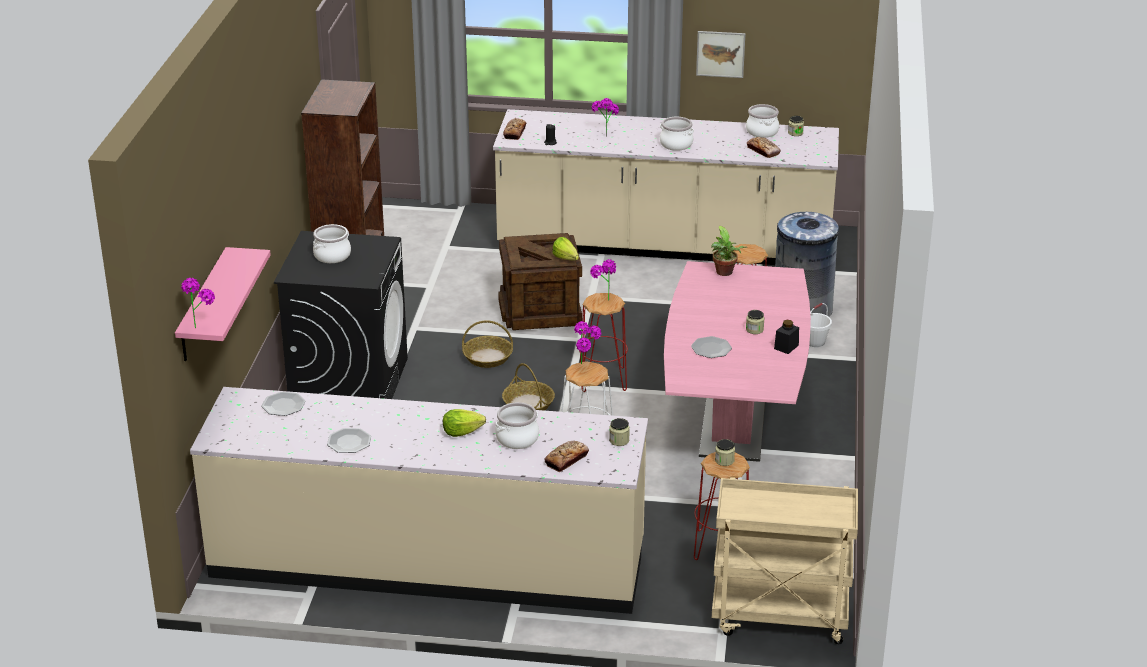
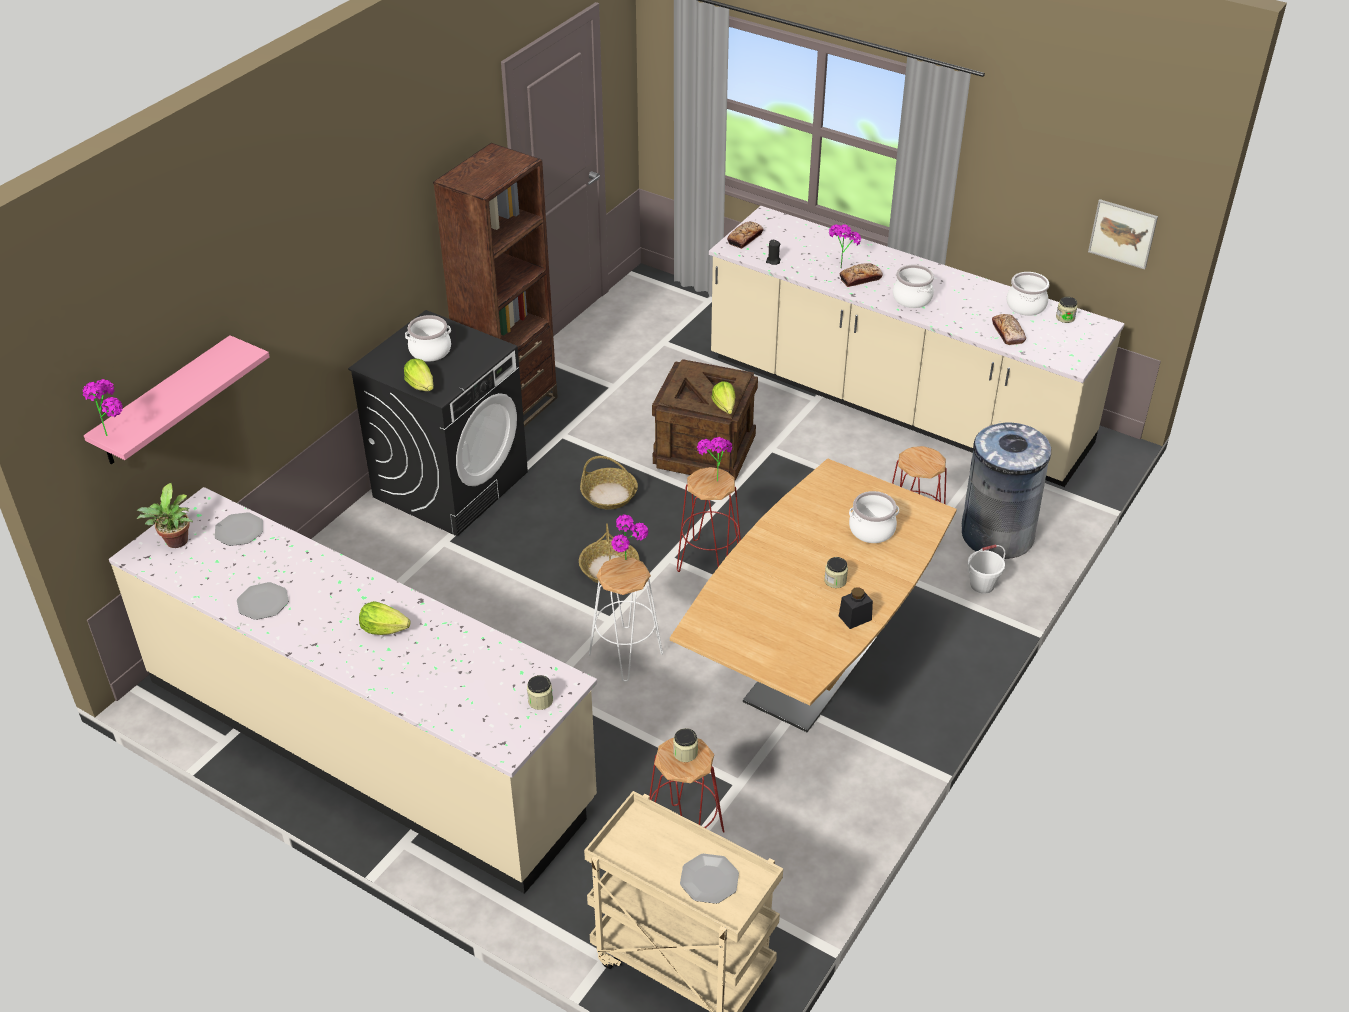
camera: 25 degrees right, 10 degrees up
(347, 279) = (421, 385): none -> lettuce
(517, 438) = (434, 658): cooking pot -> cooking pot (872, 529)
(566, 459) = (463, 708): bread -> bread (860, 279)
(711, 348) = (765, 592): plate -> plate (709, 880)
(720, 54) = (1005, 199): picture -> picture (1122, 233)
(725, 273) = (858, 488): potted plant -> potted plant (175, 543)
(733, 425) = (810, 670): pink dining table -> brown dining table

